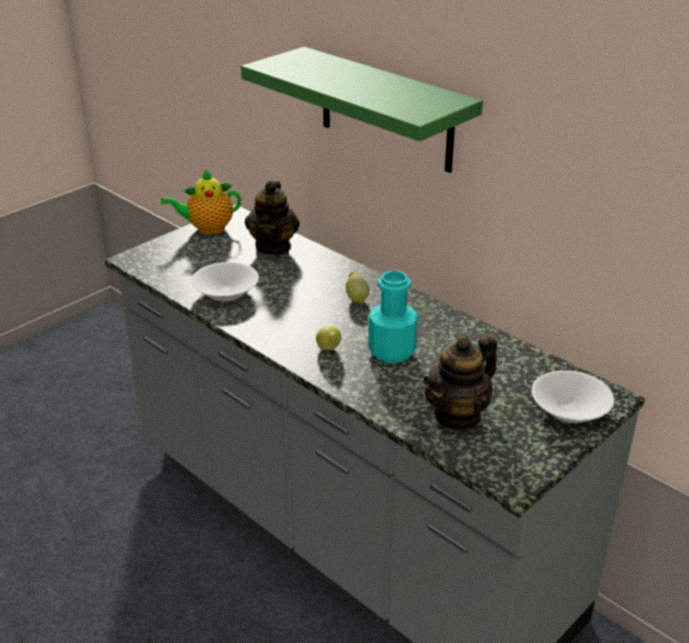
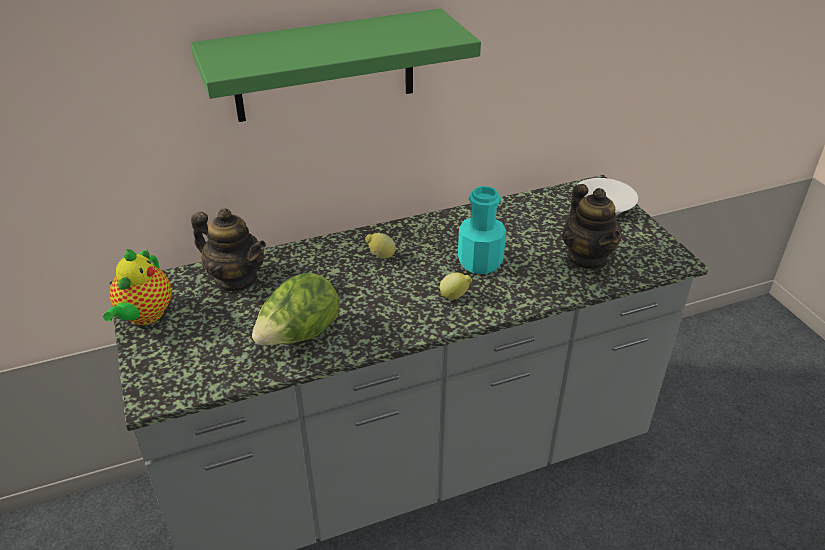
camera: 65 degrees left, 5 degrees up
(226, 292) = (299, 336): white bowl -> lettuce

